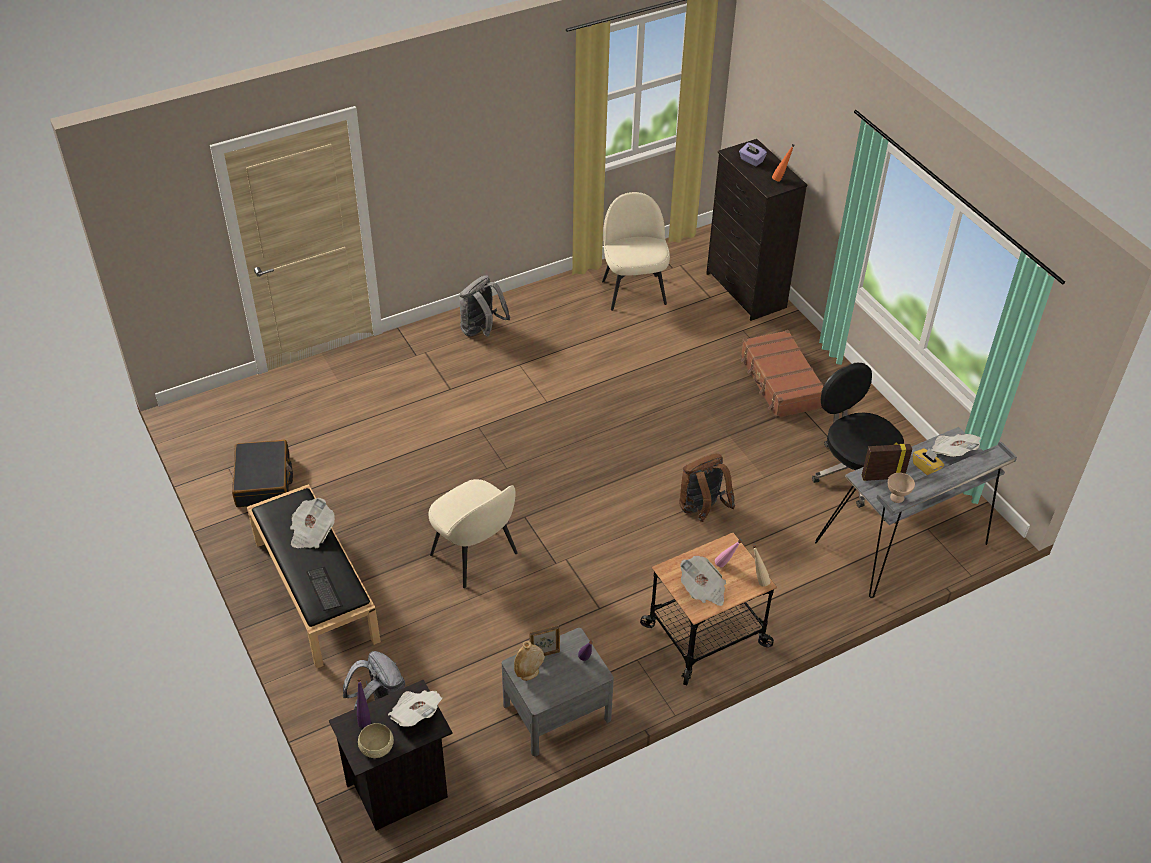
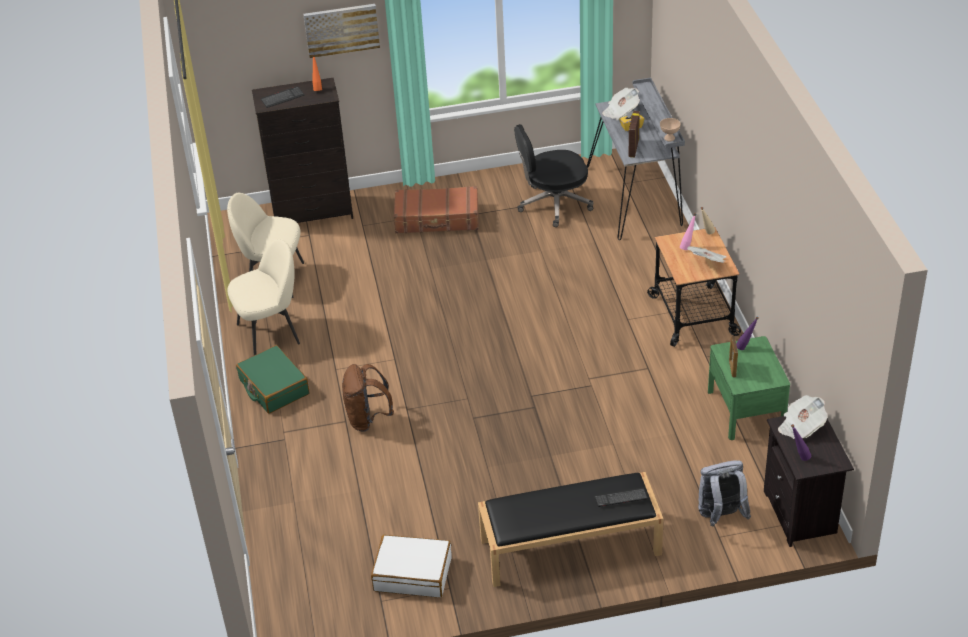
camera: 70 degrees left, 5 degrees down
(264, 481) = (413, 573): black suitcase -> white suitcase
(311, 533) = (548, 500): newspaper -> none
(376, 746) = (828, 453): beige bowl -> none
(475, 555) = (565, 433): beige chair -> beige chair (270, 333)
(482, 330) = (273, 387): grey backpack -> green suitcase
(529, 673) = (750, 380): beige vase -> none
(557, 712) = (745, 410): grey nightstand -> green nightstand
(702, 510) = (563, 291): brown backpack -> brown backpack (368, 419)
(751, 160) = (282, 98): purple tissue box -> keyboard
(832, 145) = (341, 29): none -> picture

